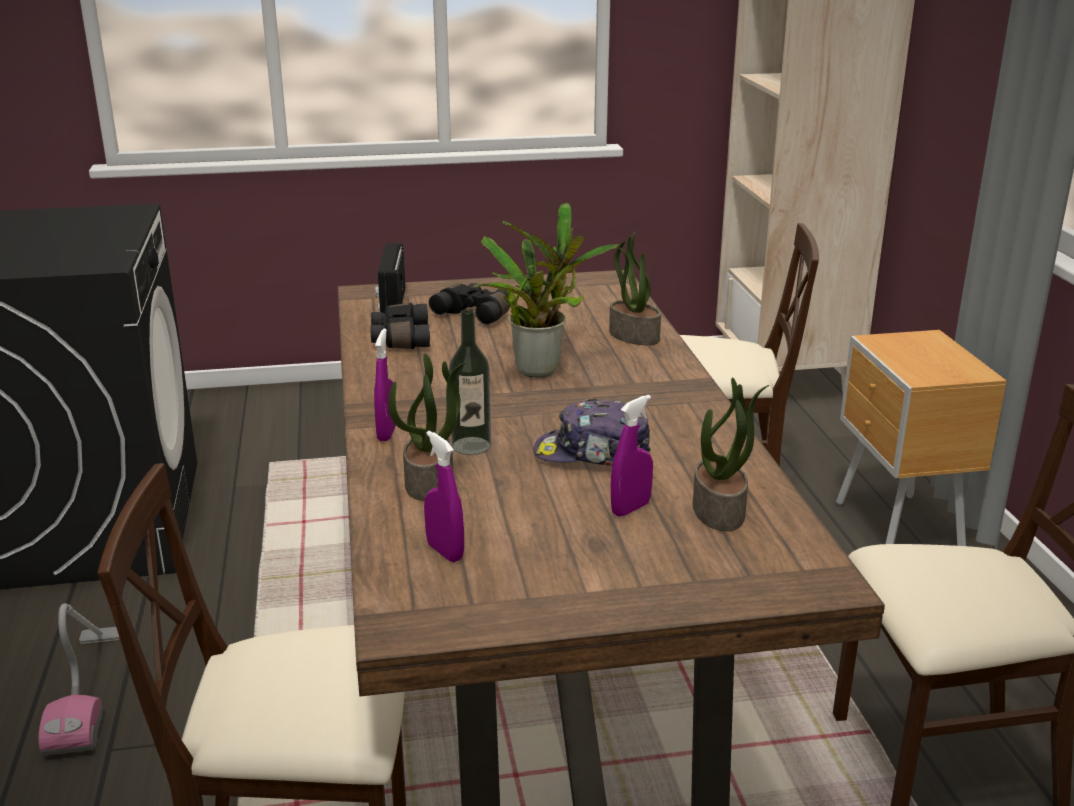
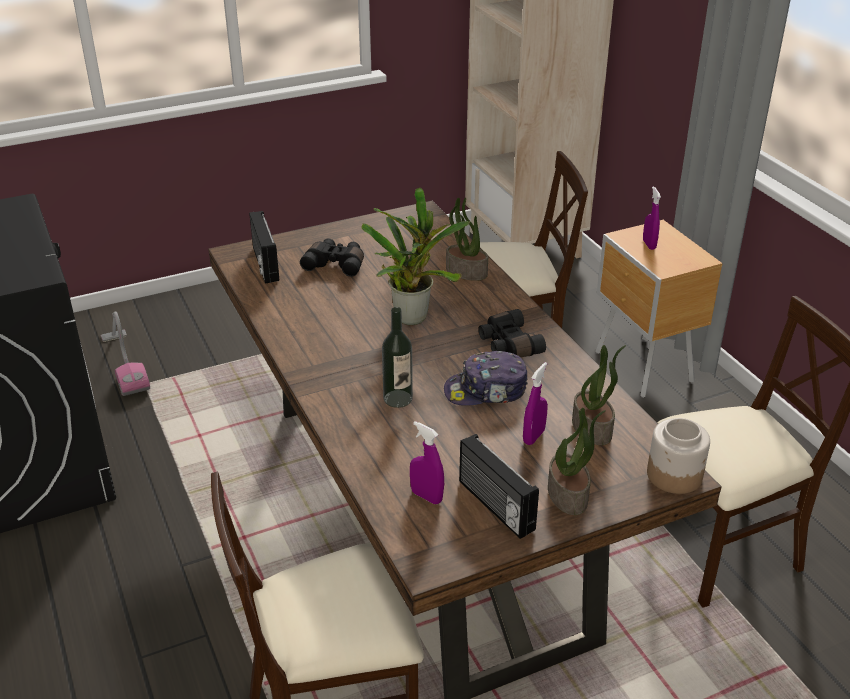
camera: 15 degrees left, 10 degrees up
(86, 691) = (96, 614): vacuum cleaner -> vacuum cleaner (125, 364)
(387, 433) = (330, 397): purple spray bottle -> purple spray bottle (649, 244)
(399, 338) = (290, 300): black binoculars -> black binoculars (508, 345)
(430, 482) = (385, 437): potted plant -> potted plant (568, 495)
(532, 577) = (494, 506): none -> radio
(817, 581) = (675, 475): none -> jar

